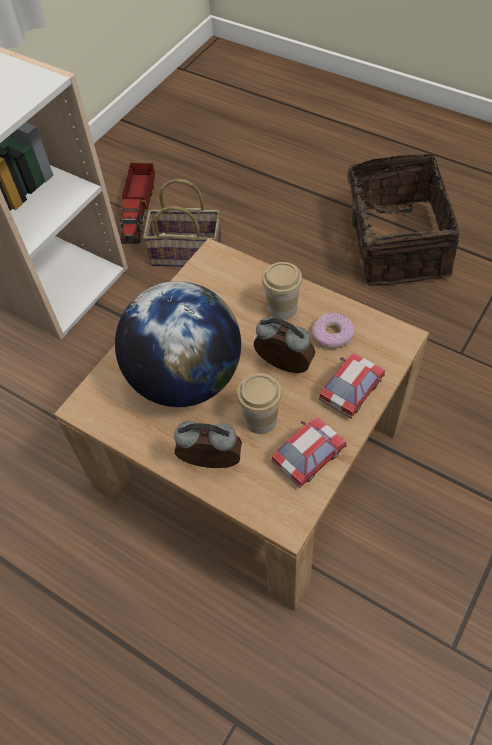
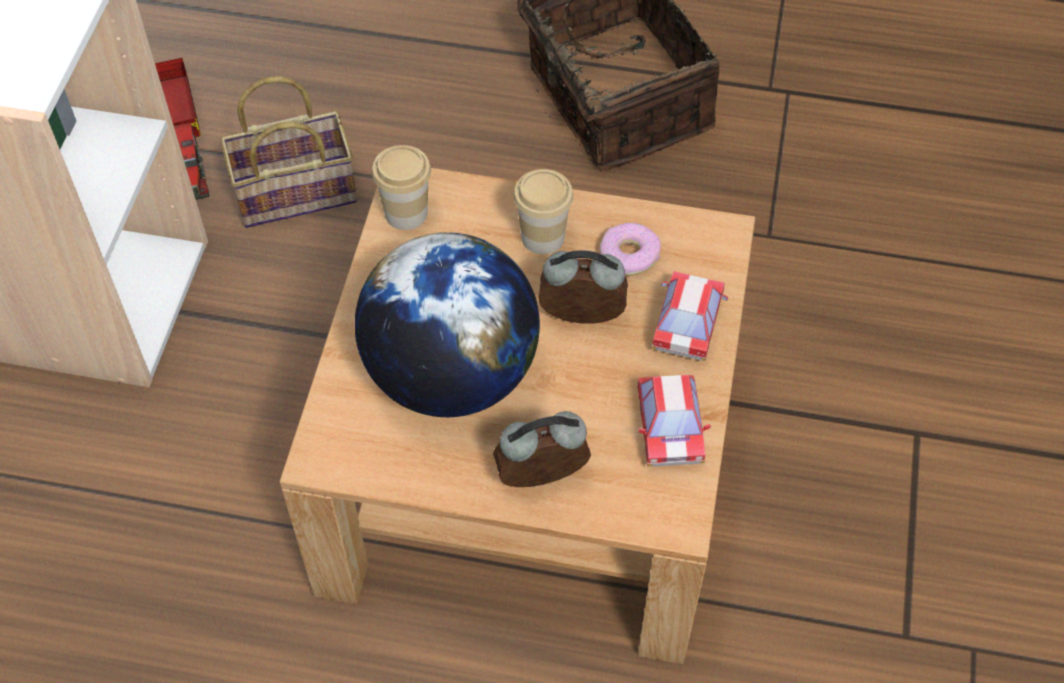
camera: 25 degrees left, 0 degrees up
(260, 419) = (582, 399): cup -> cup (406, 213)
(308, 457) = (669, 429): toy car -> toy car turned 150 degrees clockwise

